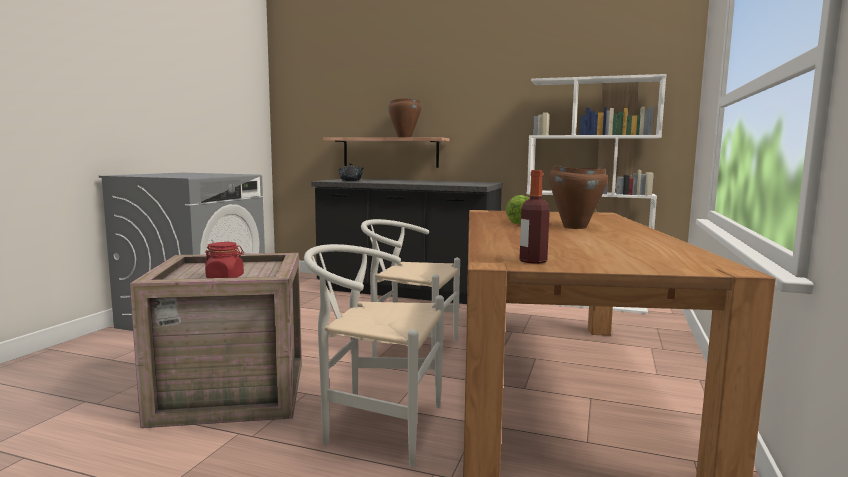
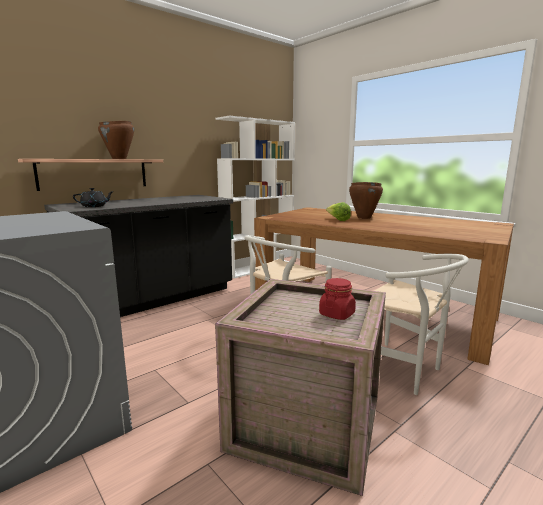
camera: 60 degrees left, 5 degrees up
(374, 426) = (402, 371): white chair -> white chair turned 90 degrees counterclockwise
(533, 261) = (481, 235): bottle -> none

